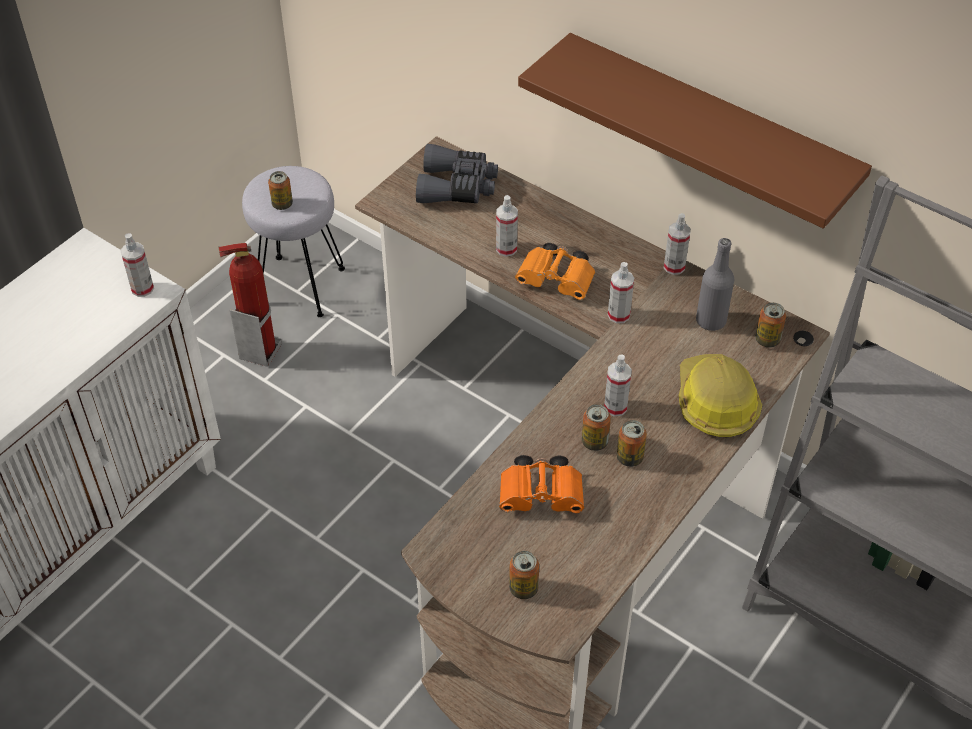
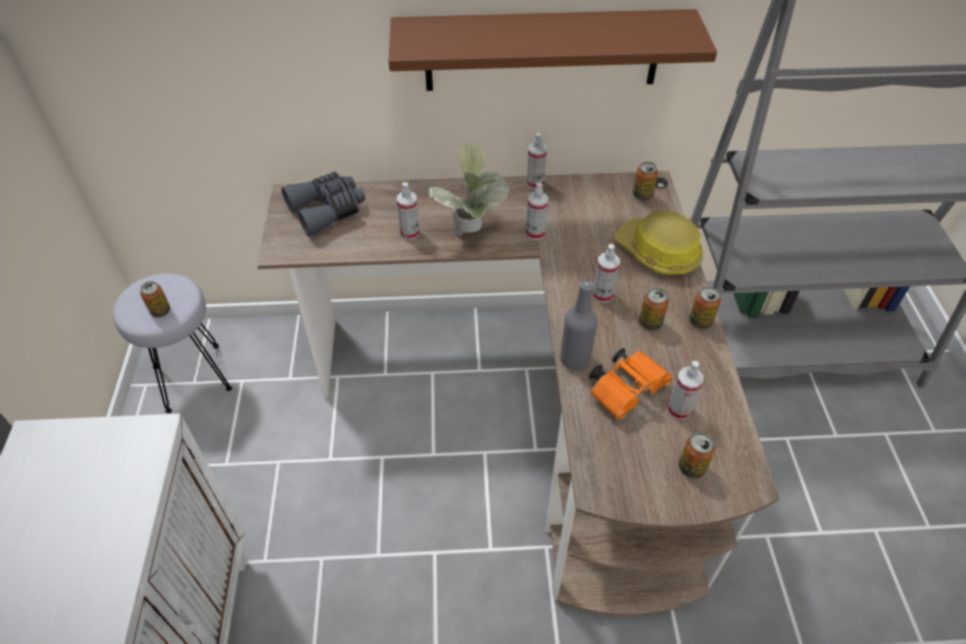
camera: 40 degrees left, 0 degrees up
(142, 288) = (135, 438): spray bottle -> spray bottle (679, 410)
(259, 351) = (202, 444): fire extinguisher -> none
(558, 282) = (471, 234): orange binoculars -> potted plant
(594, 442) = (616, 327): can -> can (700, 321)
(711, 321) = (596, 203): grey bottle -> grey bottle (575, 359)

